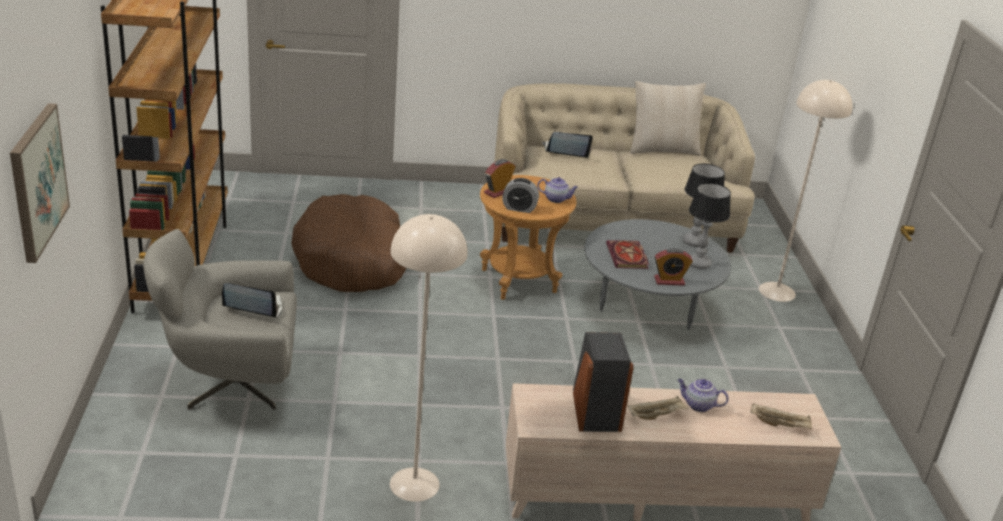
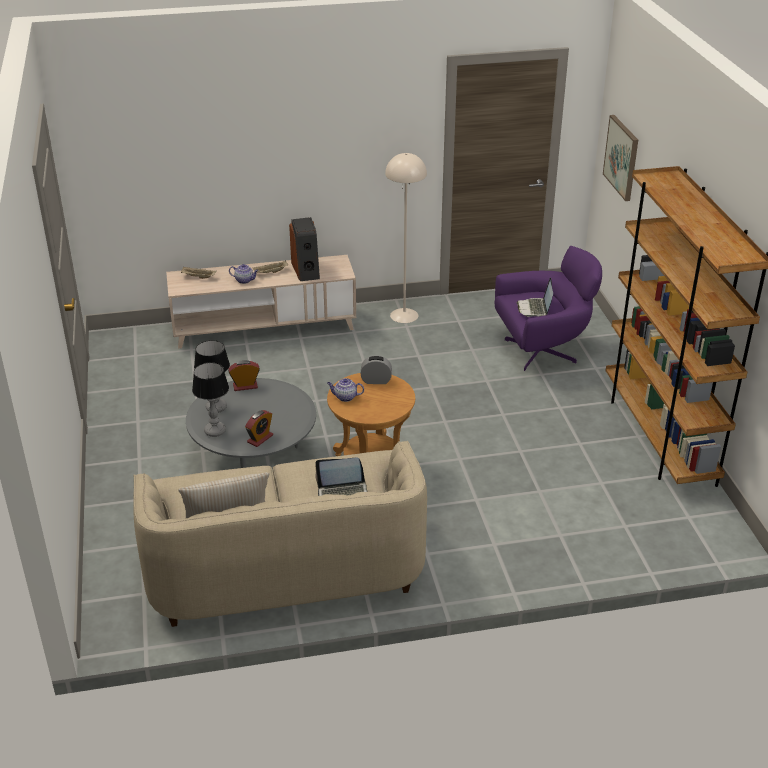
camera: 175 degrees right, 5 degrees up
(230, 383) = (543, 351): grey armchair -> purple armchair
(253, 307) = (535, 308): laptop -> laptop turned 90 degrees clockwise
(352, 260) = (524, 462): brown dog bed -> none
(498, 192) = (399, 396): alarm clock -> alarm clock (260, 438)
(628, 257) = (278, 403): book -> none
(777, 291) = (124, 498): beige floor lamp -> none

